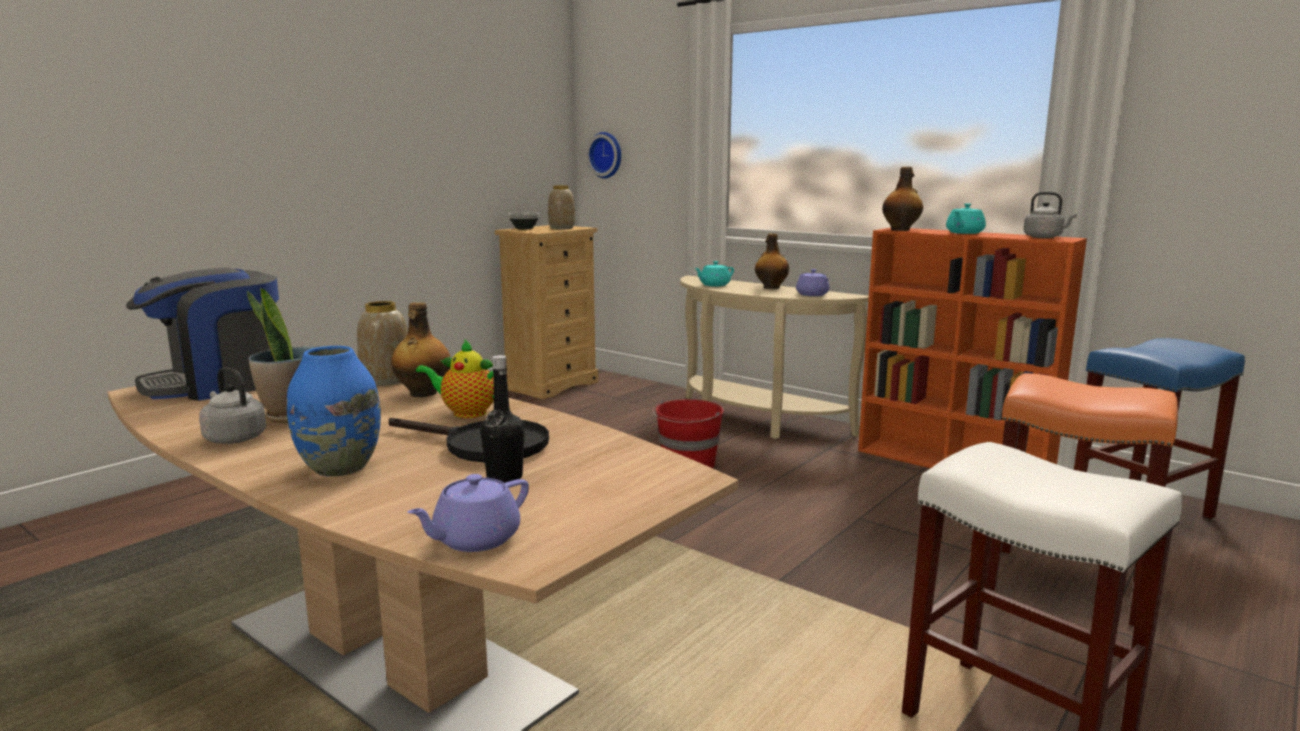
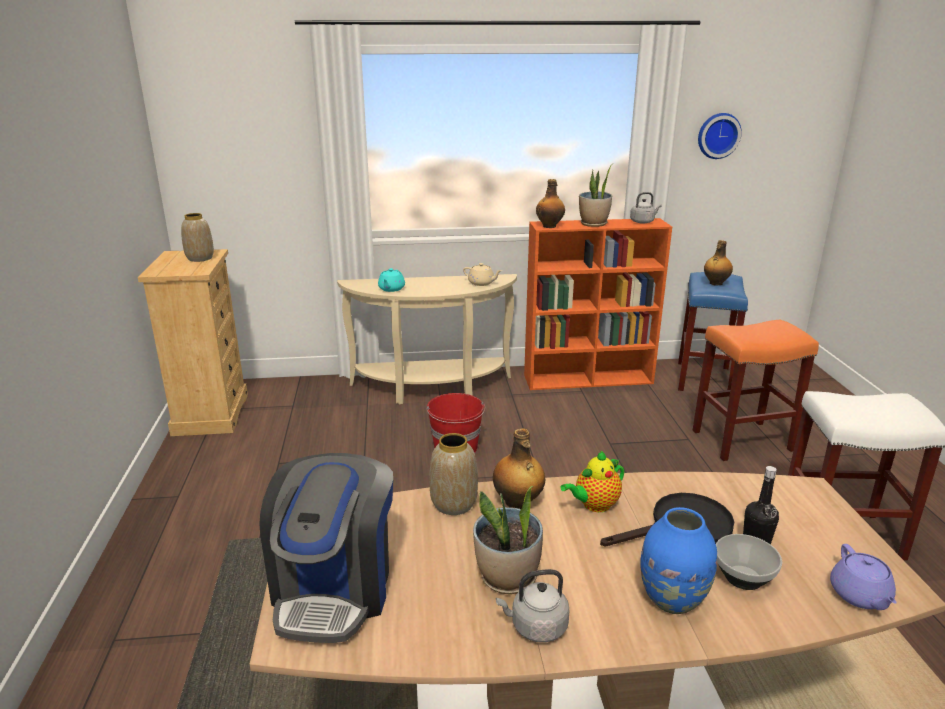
camera: 45 degrees left, 10 degrees up
(524, 228) = (161, 267): bowl -> bowl (742, 578)
(606, 155) = (204, 169): wall clock -> wall clock (718, 135)
(771, 287) = (436, 281): bottle -> bottle (715, 283)
(812, 295) = (481, 283): purple teapot -> beige teapot
(964, 233) = (593, 224): turquoise teapot -> potted plant

